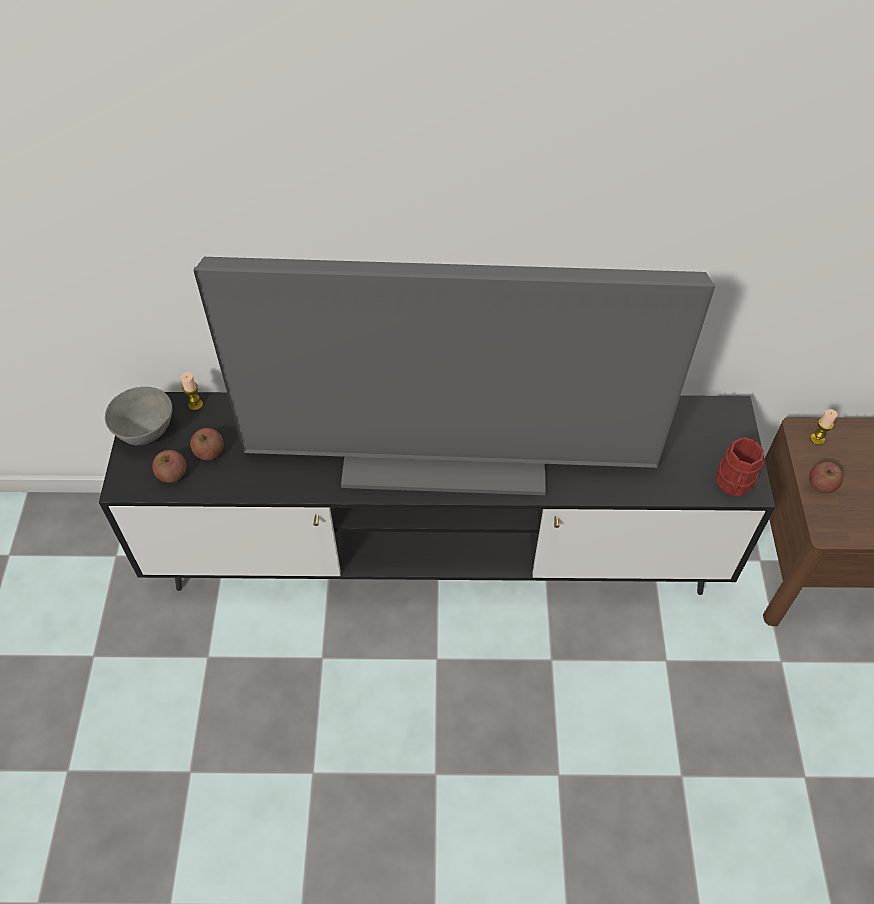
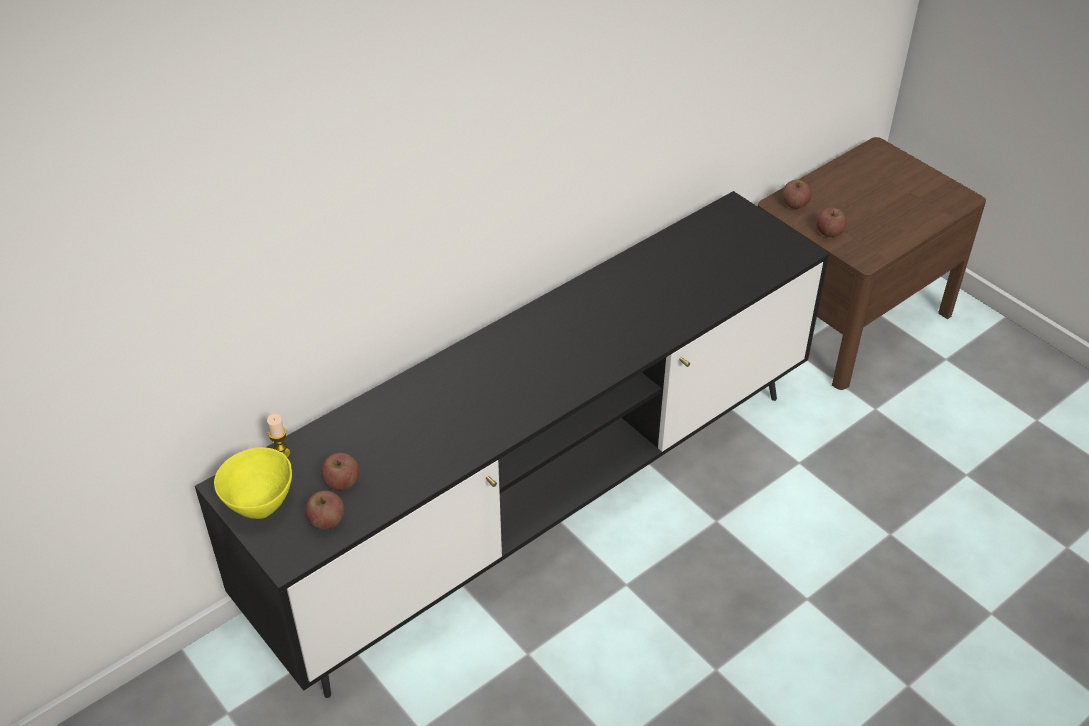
camera: 40 degrees left, 10 degrees down
(147, 432) = (259, 504): grey bowl -> yellow bowl
(447, 451) = (553, 356): television -> none
(733, 485) = (787, 255): red mug -> none
(817, 439) = (795, 204): candle -> apple

